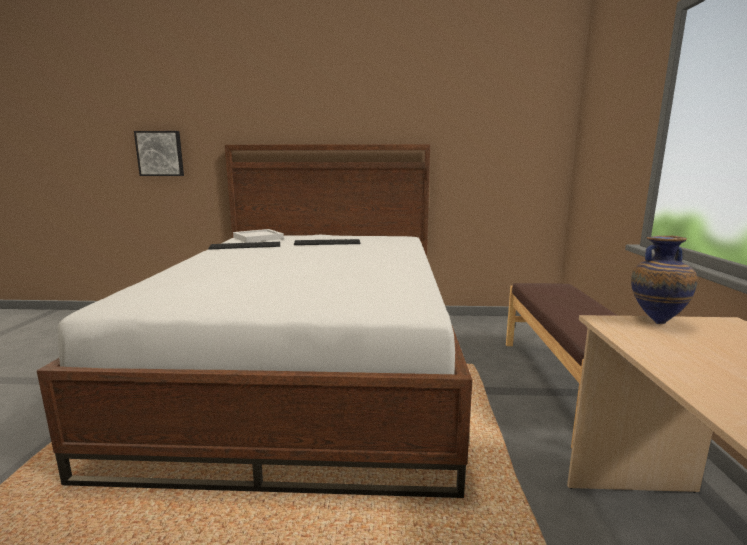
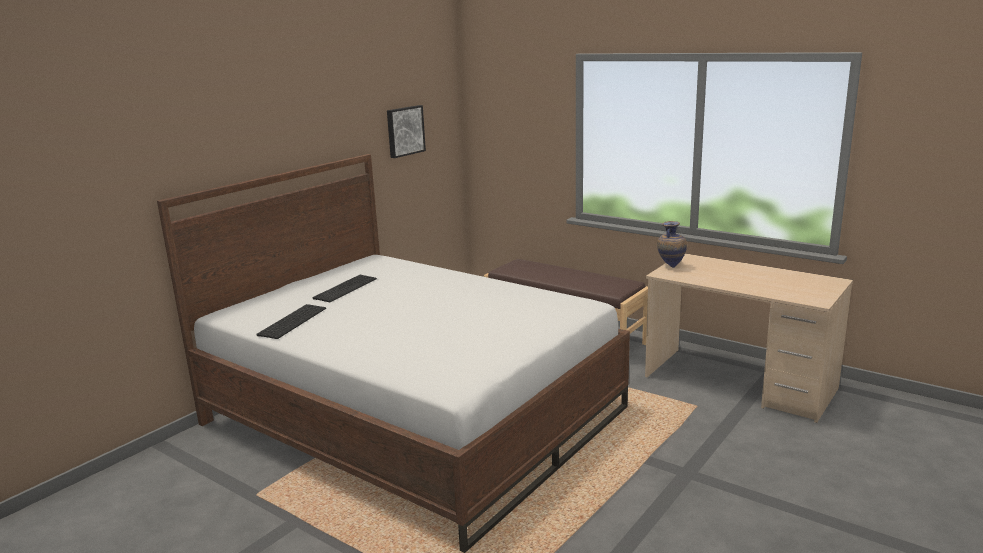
camera: 55 degrees left, 5 degrees up
(160, 153) = (54, 236): picture -> picture (404, 131)
(258, 238) = (255, 310): white tray -> none

